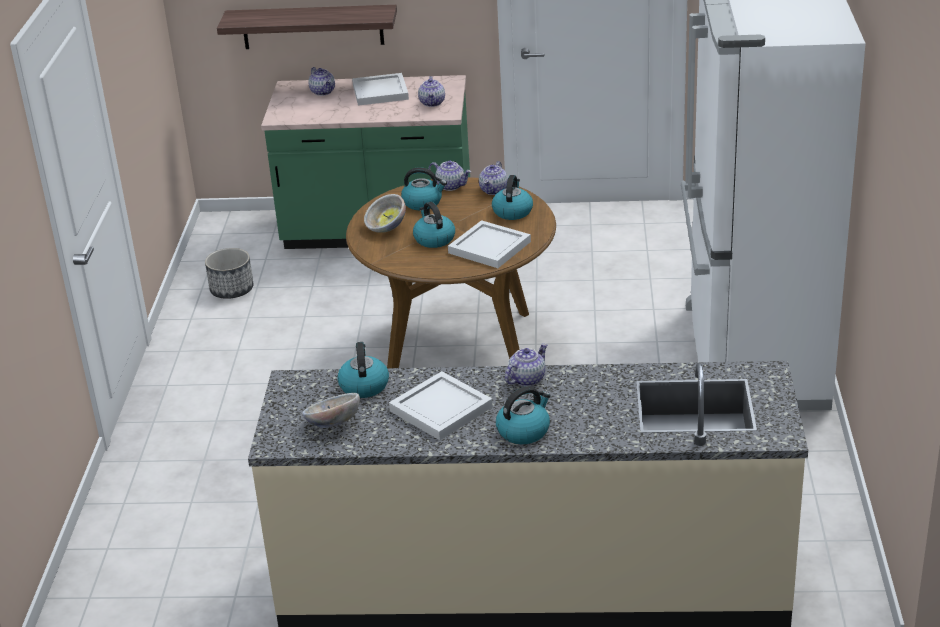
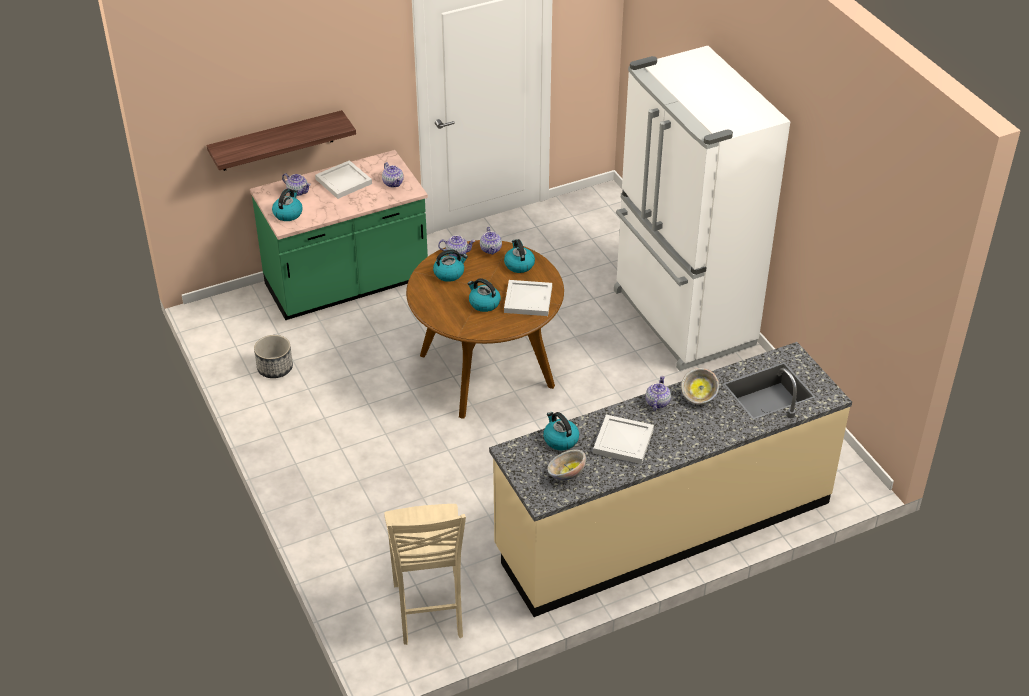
camera: 30 degrees left, 10 degrees up
(164, 582) = (429, 612): none -> beige chair
(386, 228) = (442, 303): bowl -> bowl (699, 397)
(524, 431) = (685, 441): kettle -> kettle (288, 213)

